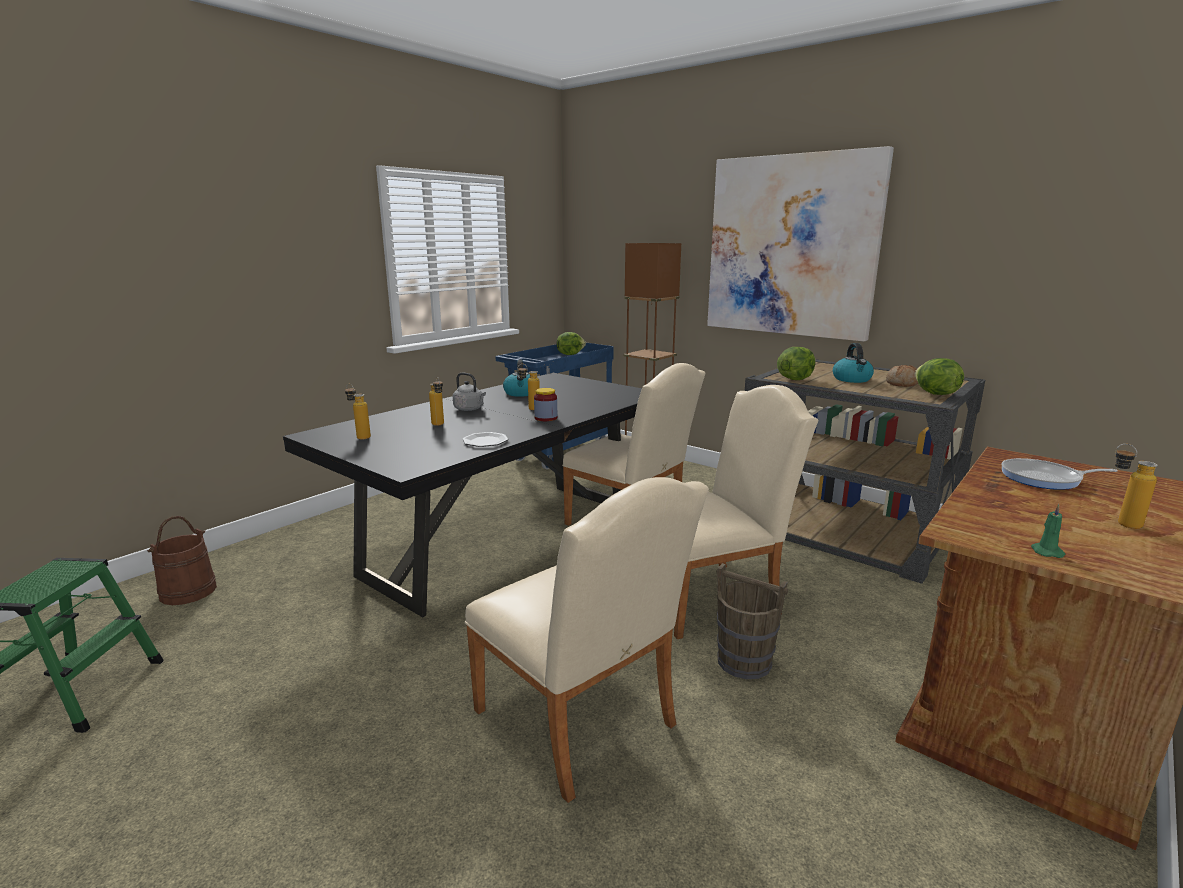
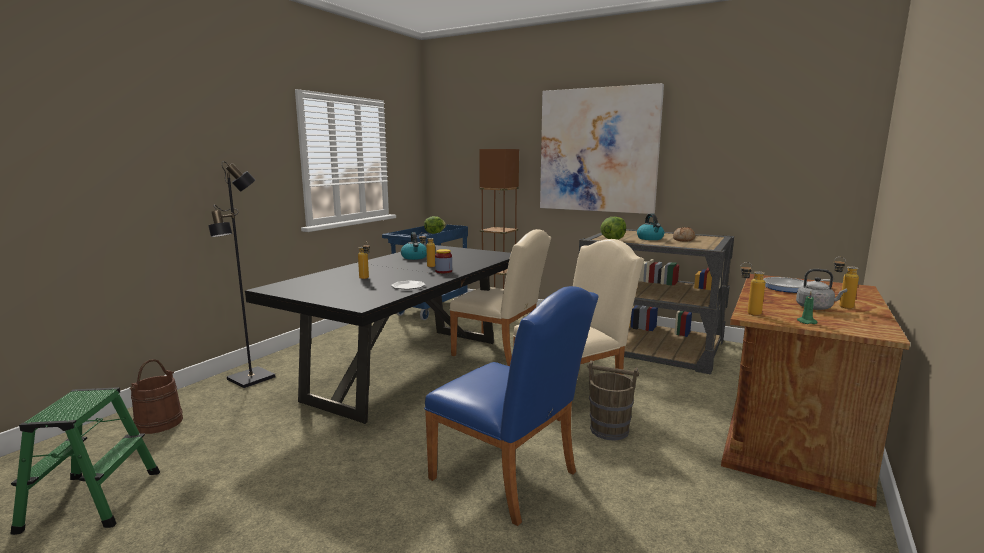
camera: 10 degrees left, 5 degrees down
(312, 538) = (251, 378): none -> black floor lamp
(360, 437) = (308, 288): bottle -> bottle (748, 313)
(470, 409) = (382, 268): grey kettle -> grey kettle (816, 307)
(582, 725) = (511, 479): beige chair -> blue chair
(935, 394) = (707, 244): lettuce -> none

